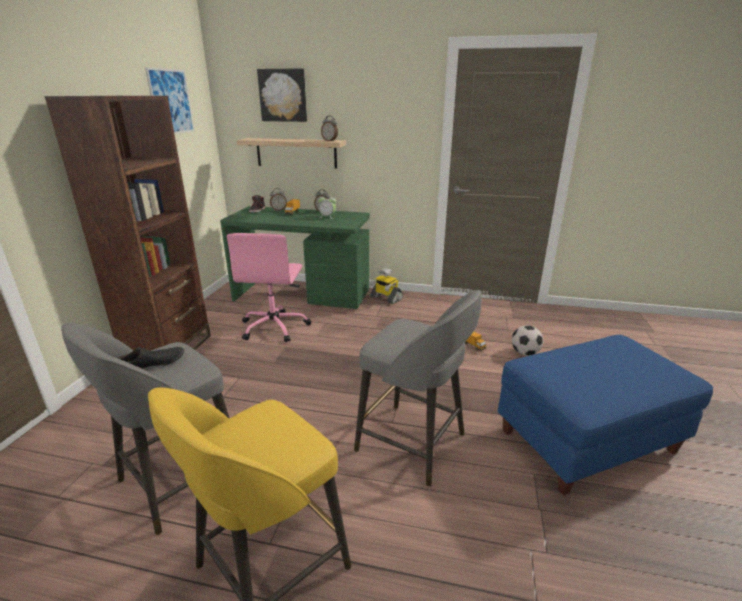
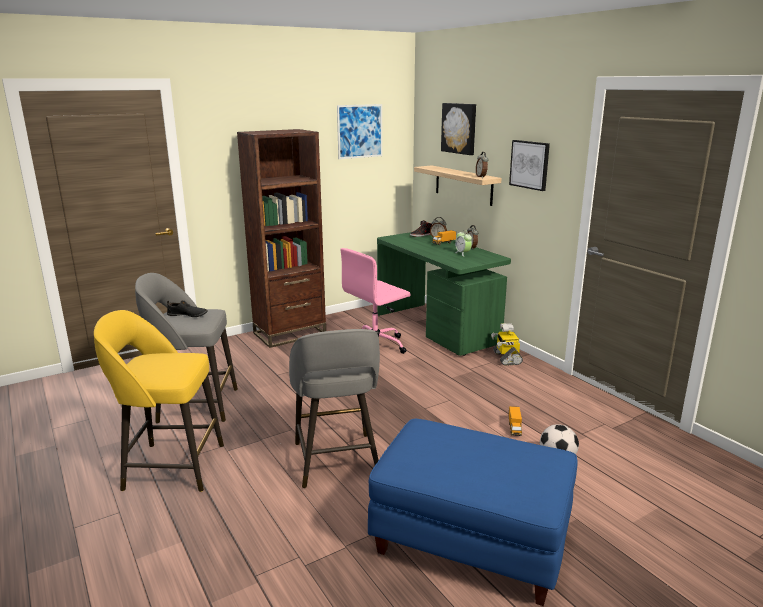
camera: 45 degrees right, 5 degrees down
(379, 124) = (530, 164): none -> picture

